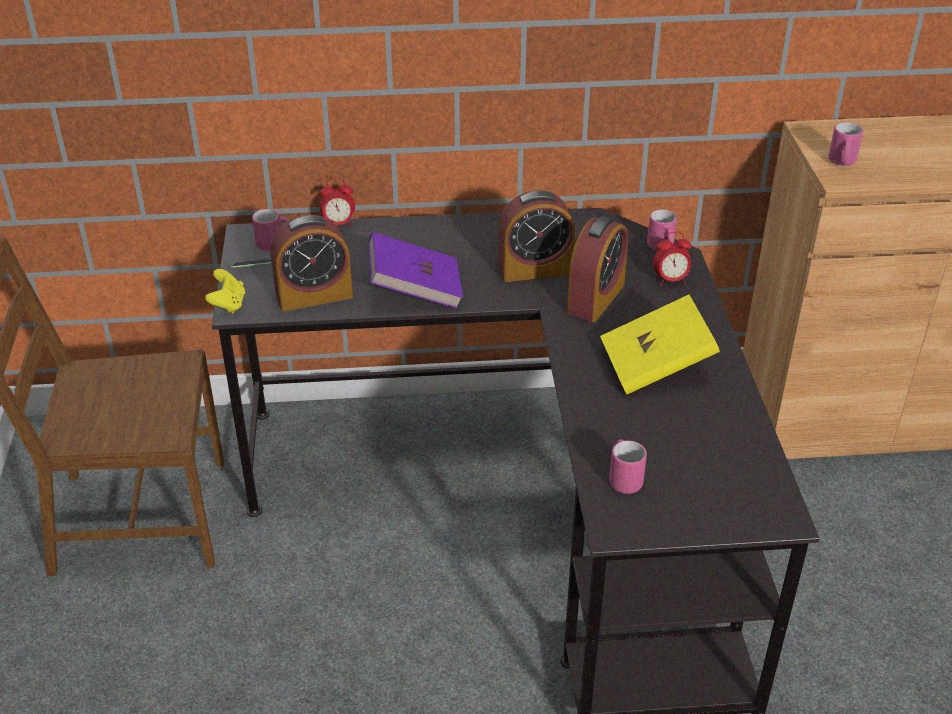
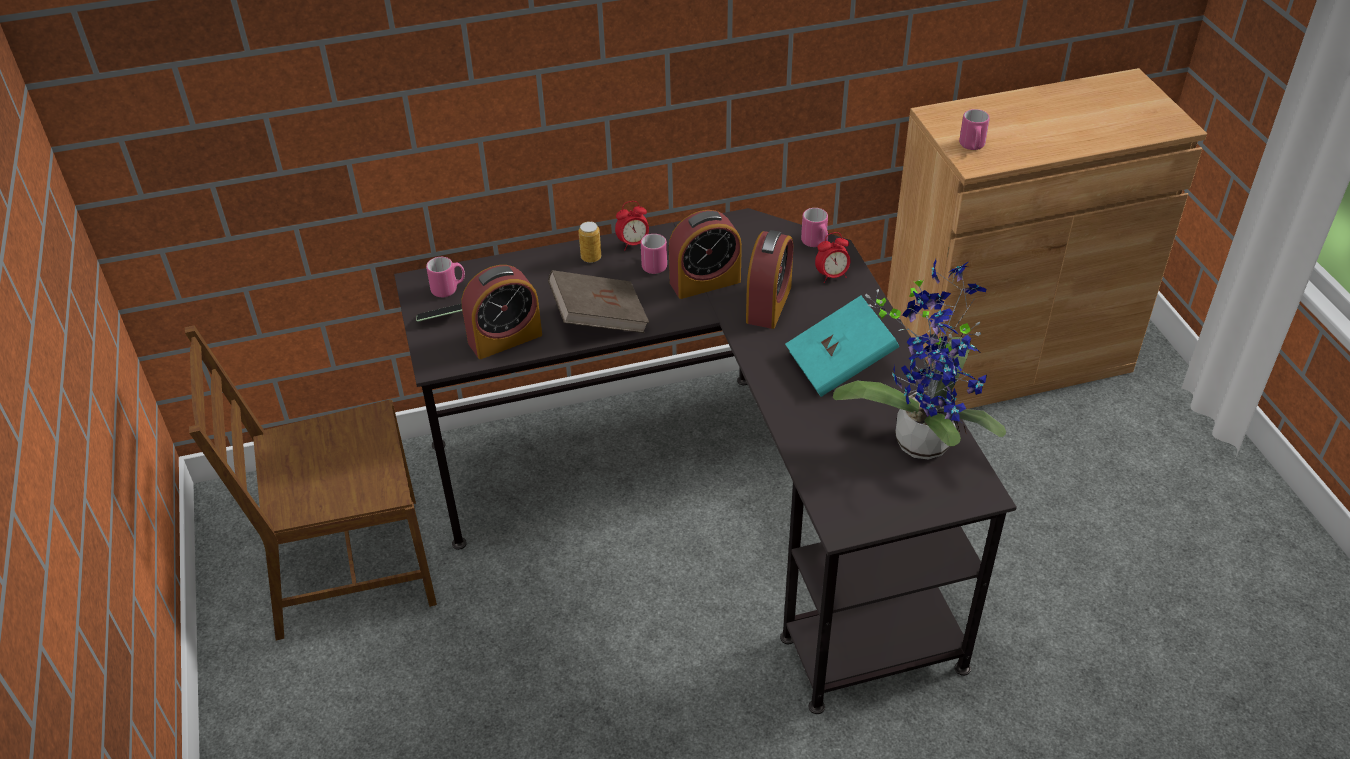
camera: 10 degrees left, 5 degrees up
(228, 304) = (425, 359): yellow game controller -> none
(339, 224) = (505, 259): alarm clock -> alarm clock (633, 244)
(415, 290) = (599, 319): purple book -> brown book
(425, 233) = (591, 258): none -> can
(623, 479) = (838, 478): pink mug -> pink mug (652, 264)
(656, 366) = (840, 364): yellow book -> turquoise book
(729, 449) = (922, 436): none -> potted plant

